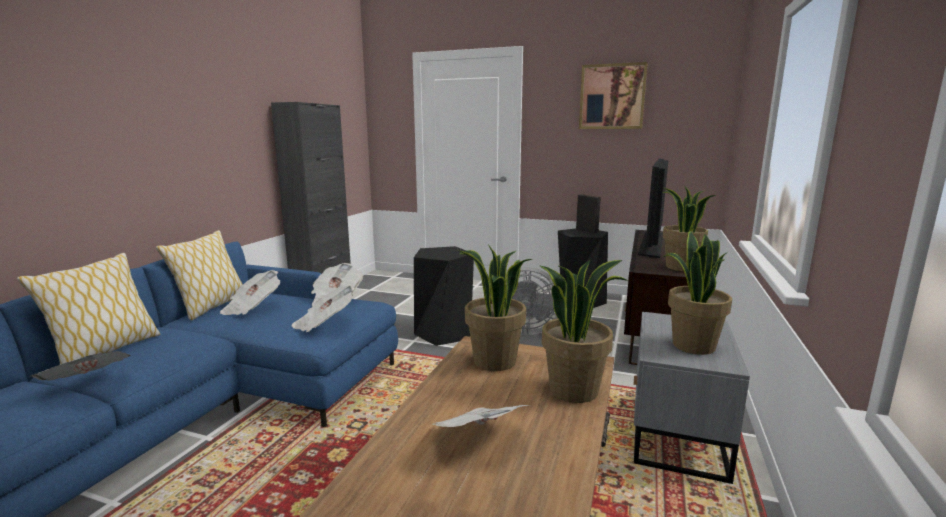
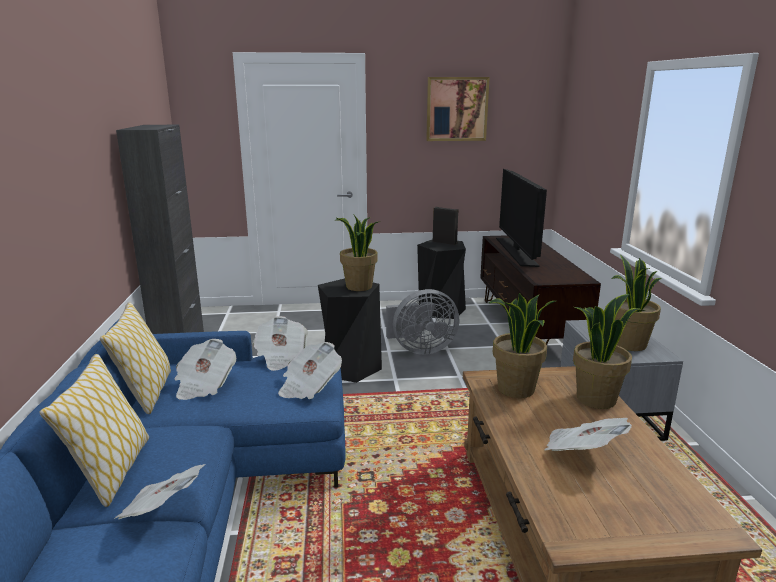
camera: 25 degrees left, 5 degrees up
(680, 267) = (565, 275): potted plant -> potted plant (359, 287)

